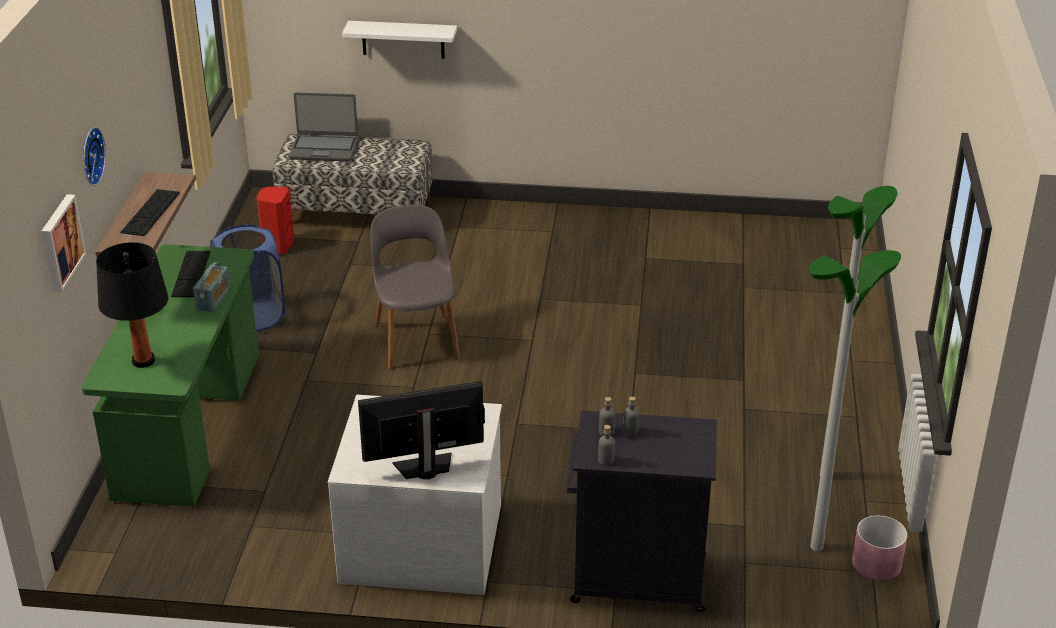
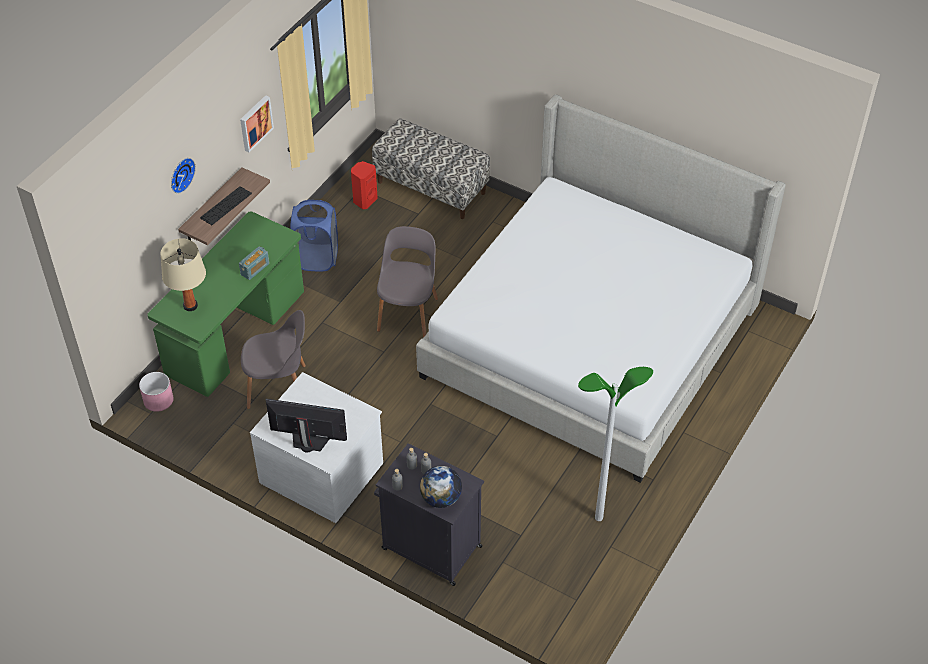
camera: 25 degrees right, 15 degrees up
(60, 242) = (142, 232): picture -> picture (255, 123)
(143, 361) = (190, 306): black table lamp -> beige table lamp
(191, 274) = (253, 242): keyboard -> none
(293, 466) = (279, 387): none -> grey chair
(324, 149) = (414, 140): laptop -> none
(403, 39) = (477, 84): white shelf -> none
(668, 304) = (591, 340): none -> bed
(676, 455) = (441, 498): none -> globe
(817, 547) = (555, 568): floor lamp -> none
(877, 564) = (583, 595): pink planter -> pink planter (158, 400)

